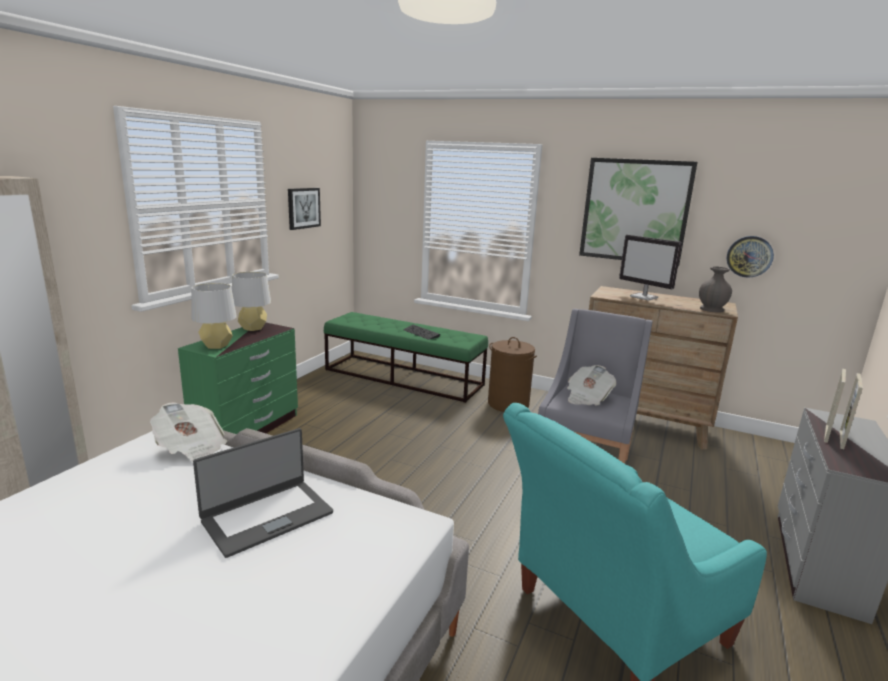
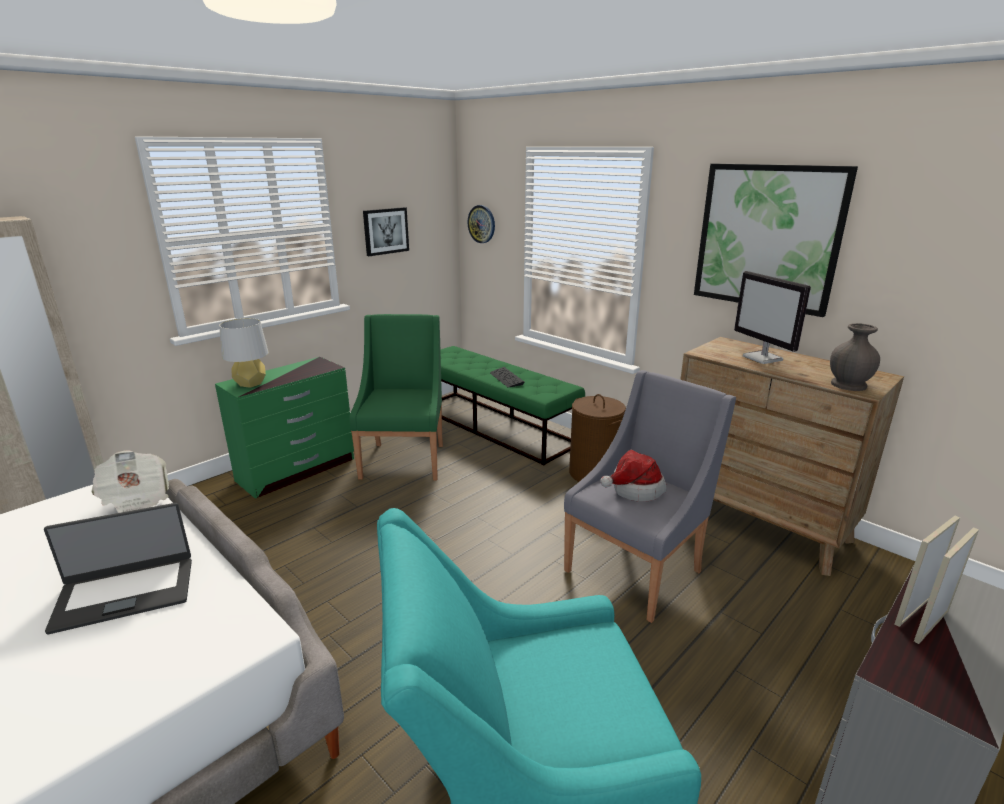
camera: 20 degrees right, 5 degrees up
(253, 328) = (304, 365): grey table lamp -> none
(344, 411) = (404, 459): none -> green armchair
(587, 398) = (633, 489): newspaper -> hat
(749, 256) = (930, 309): wall clock -> wall clock (482, 224)

